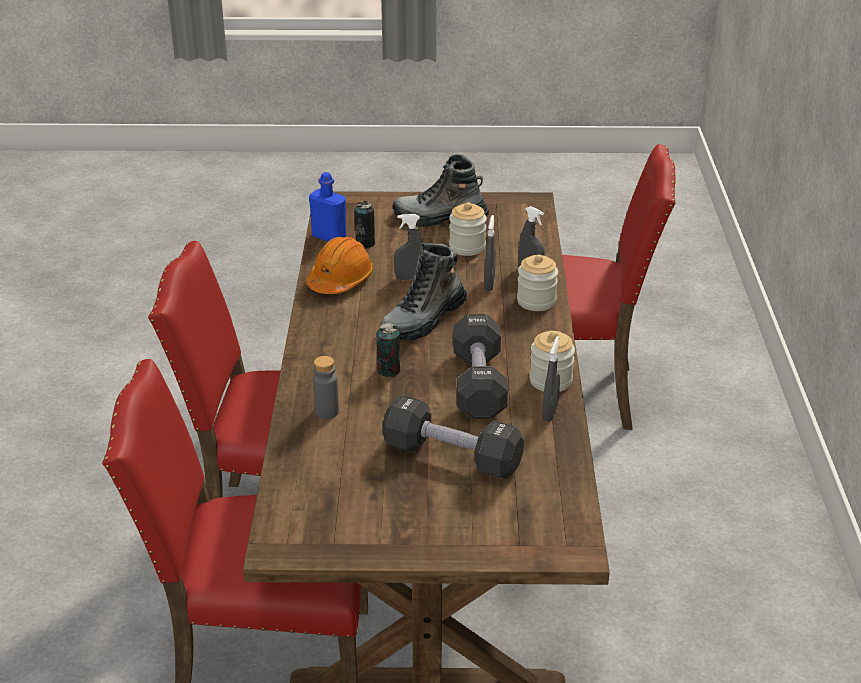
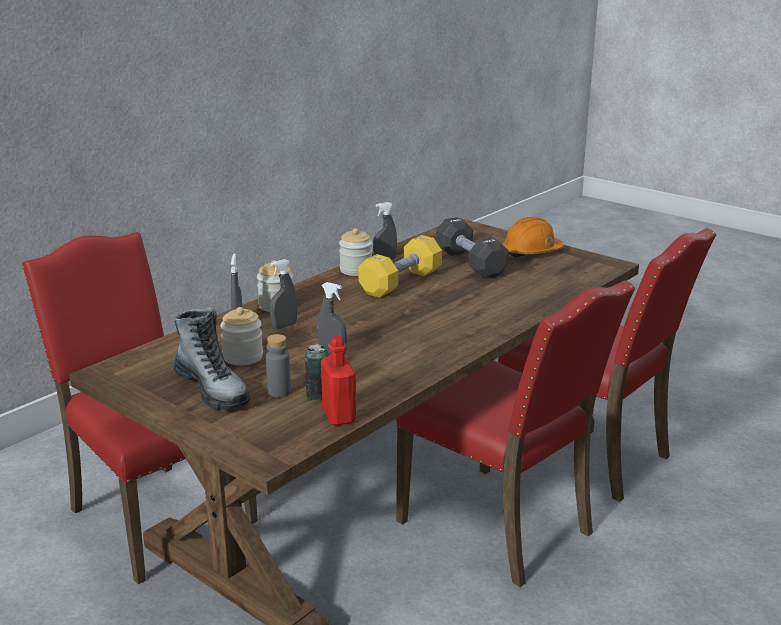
camera: 140 degrees left, 10 degrees down
(326, 412) = (518, 301): grey bottle -> grey bottle (279, 391)
(329, 237) = (339, 415): blue bottle -> red bottle
(340, 280) = (390, 372): orange hard hat -> orange hard hat (531, 252)
(388, 371) = (446, 306): can -> none
(423, 320) = (373, 323): boot -> none
(478, 384) = (400, 282): black dumbbell -> yellow dumbbell

